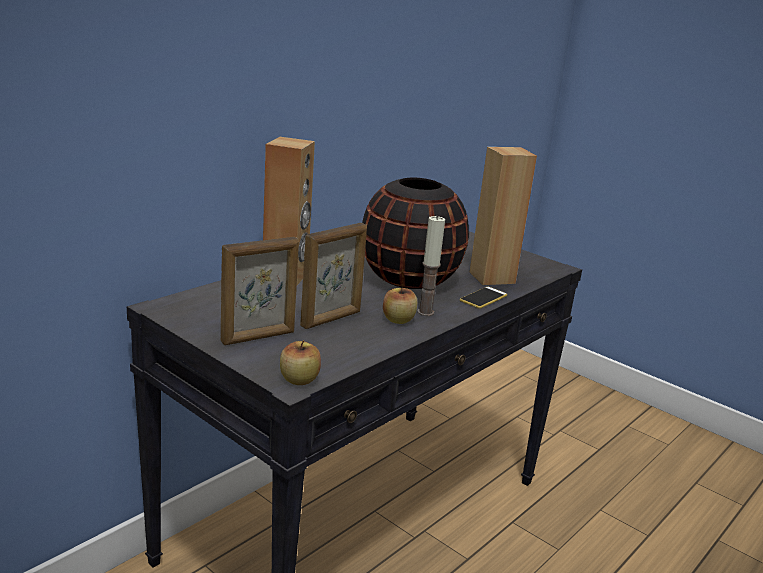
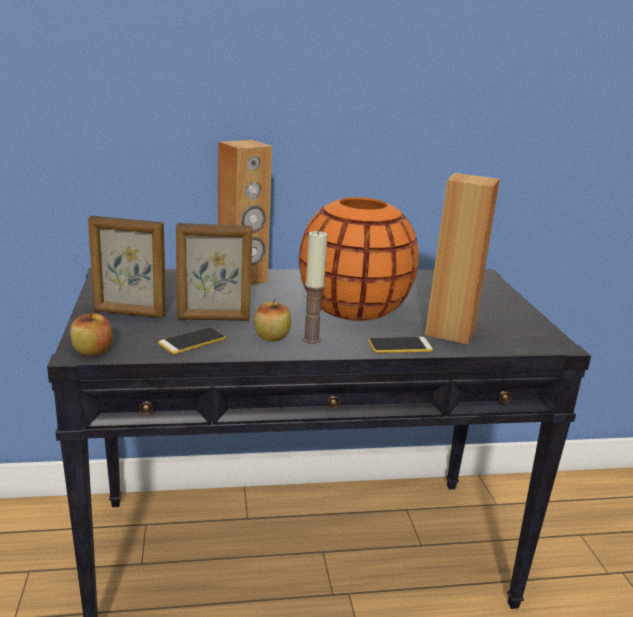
camera: 40 degrees right, 0 degrees up
(353, 343) = (192, 341): none -> phone
(409, 280) = (353, 310): black vase -> orange vase

